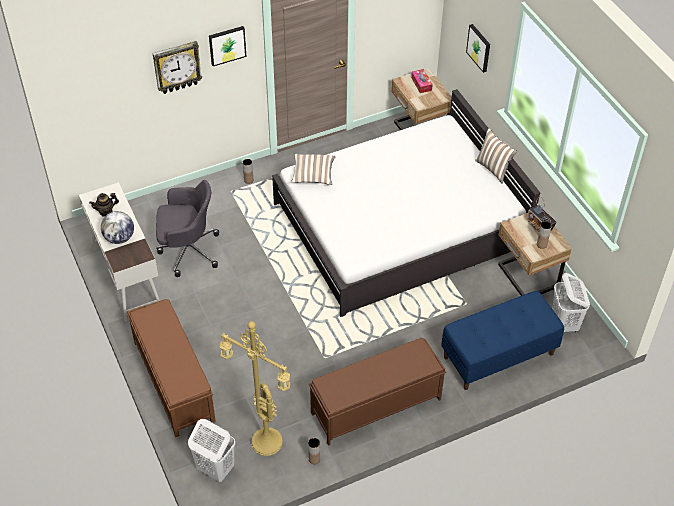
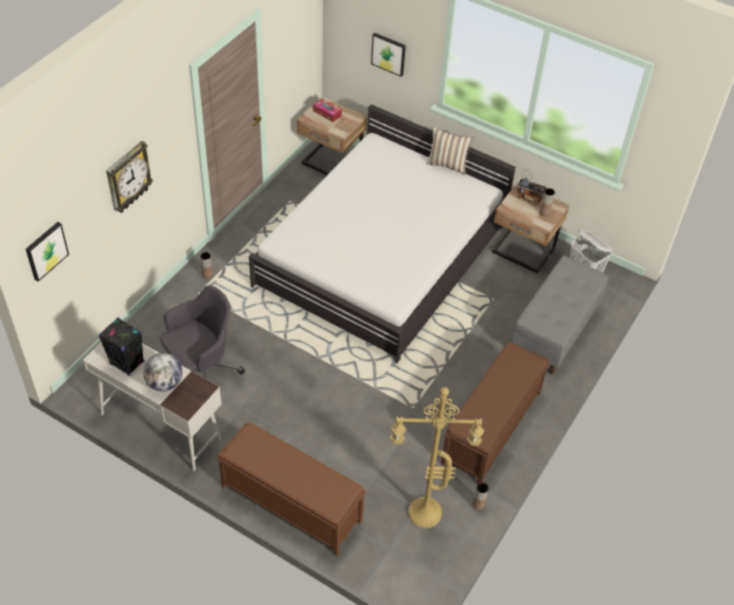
camera: 35 degrees left, 0 degrees up
(106, 211) = (127, 363): teapot -> black speaker
(215, 468) = (397, 564): white laundry basket -> none
(227, 45) = (167, 135): picture -> picture (46, 250)
(313, 175) = (294, 238): pillow -> none
(498, 356) = (554, 331): blue bench -> grey bench

